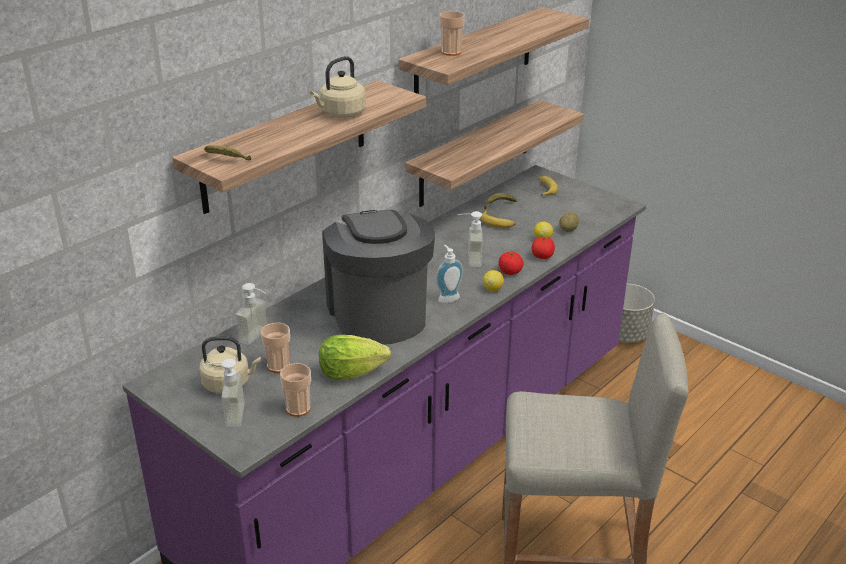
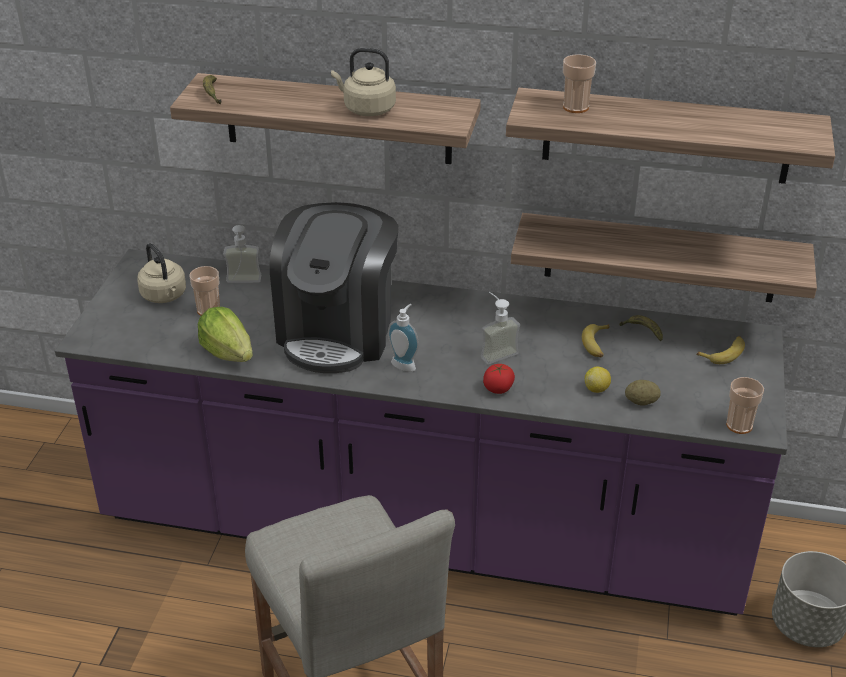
camera: 60 degrees right, 5 degrees up
(227, 415) = (121, 313): soap dispenser -> none
(298, 409) = (154, 345): cup -> cup (739, 425)
(378, 313) = (338, 332): coffee machine -> coffee machine turned 150 degrees clockwise
(493, 289) = (451, 388): lemon -> none
(542, 256) = (556, 401): tomato -> none

